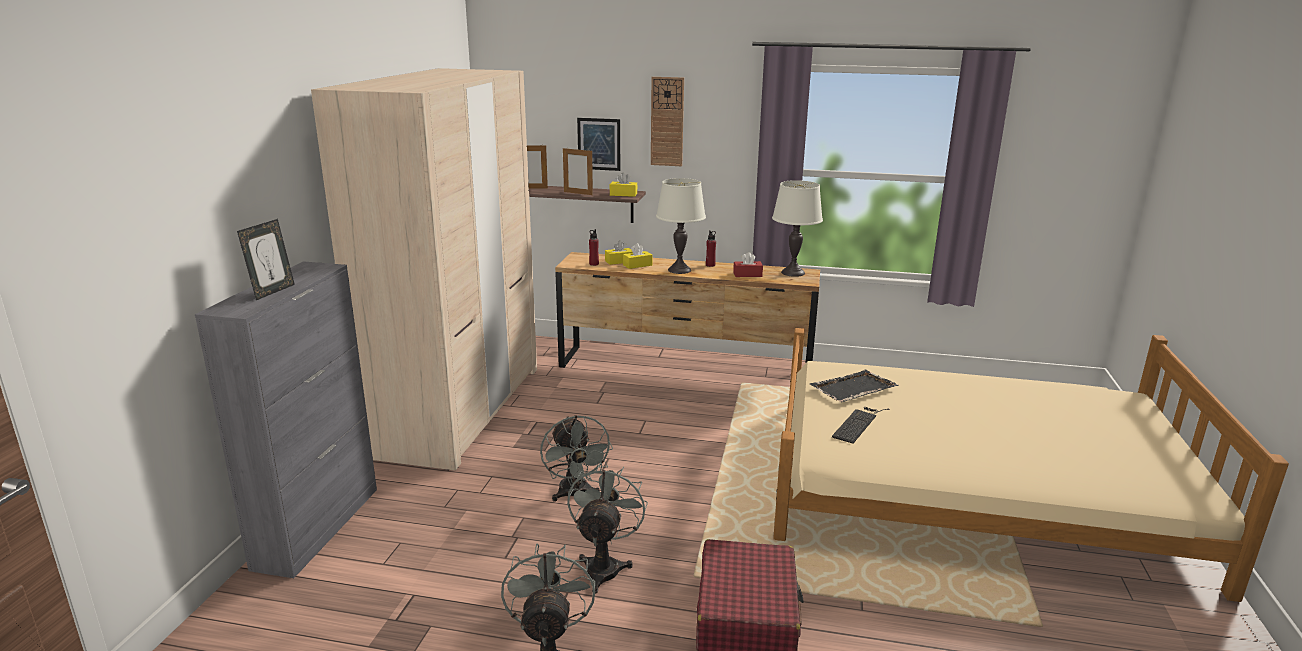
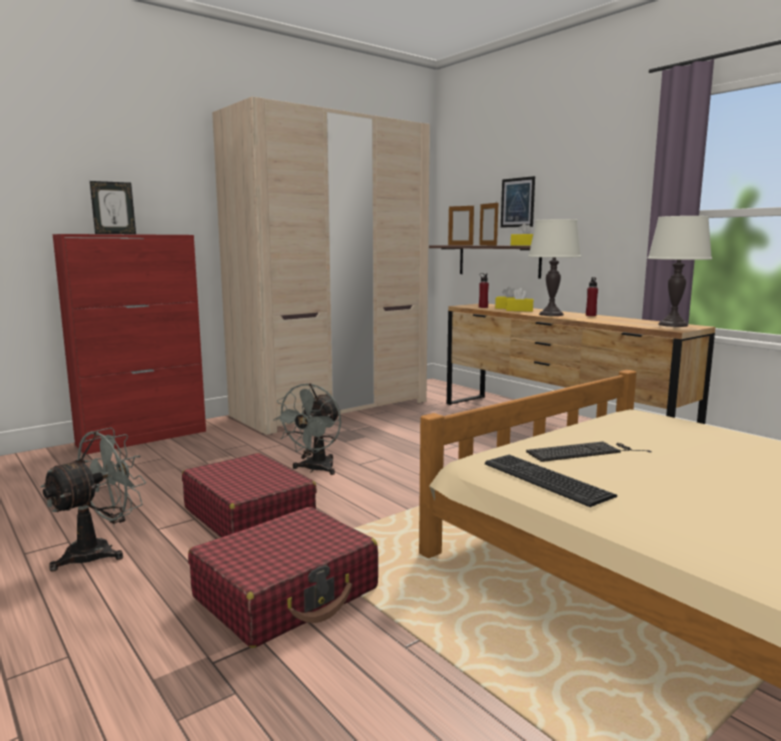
camera: 40 degrees right, 10 degrees down
(318, 527) = (143, 437): grey cabinet -> red cabinet
(604, 566) = (249, 515): grey fan -> red suitcase
(667, 122) = (574, 173): wall clock -> none
(747, 274) = (615, 321): red tissue box -> none
(852, 389) = (637, 431): black tray -> none
(880, 460) = (546, 480): none -> keyboard

